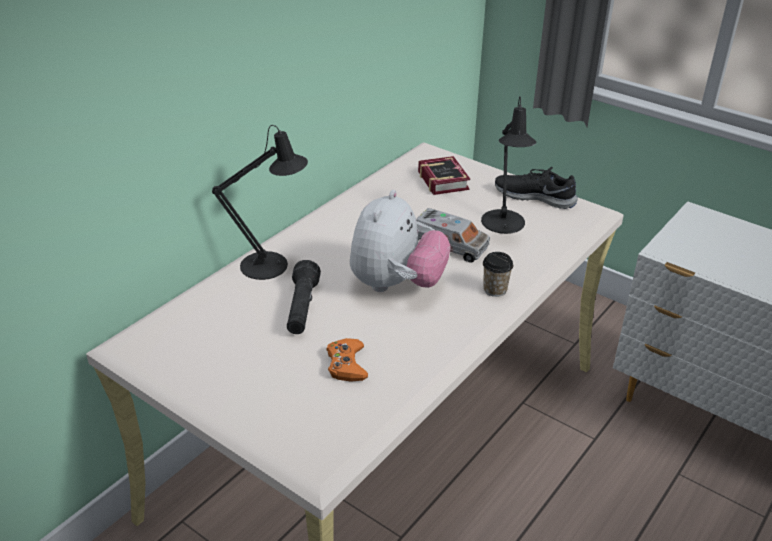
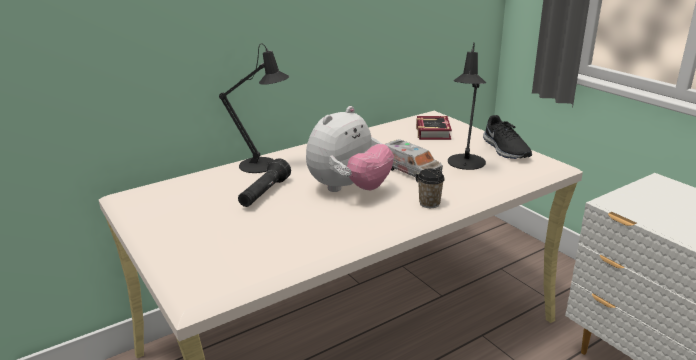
camera: 20 degrees right, 10 degrees down
(346, 364) = (270, 233): orange game controller -> none
(535, 196) = (505, 149): black shoe -> black shoe turned 150 degrees counterclockwise

